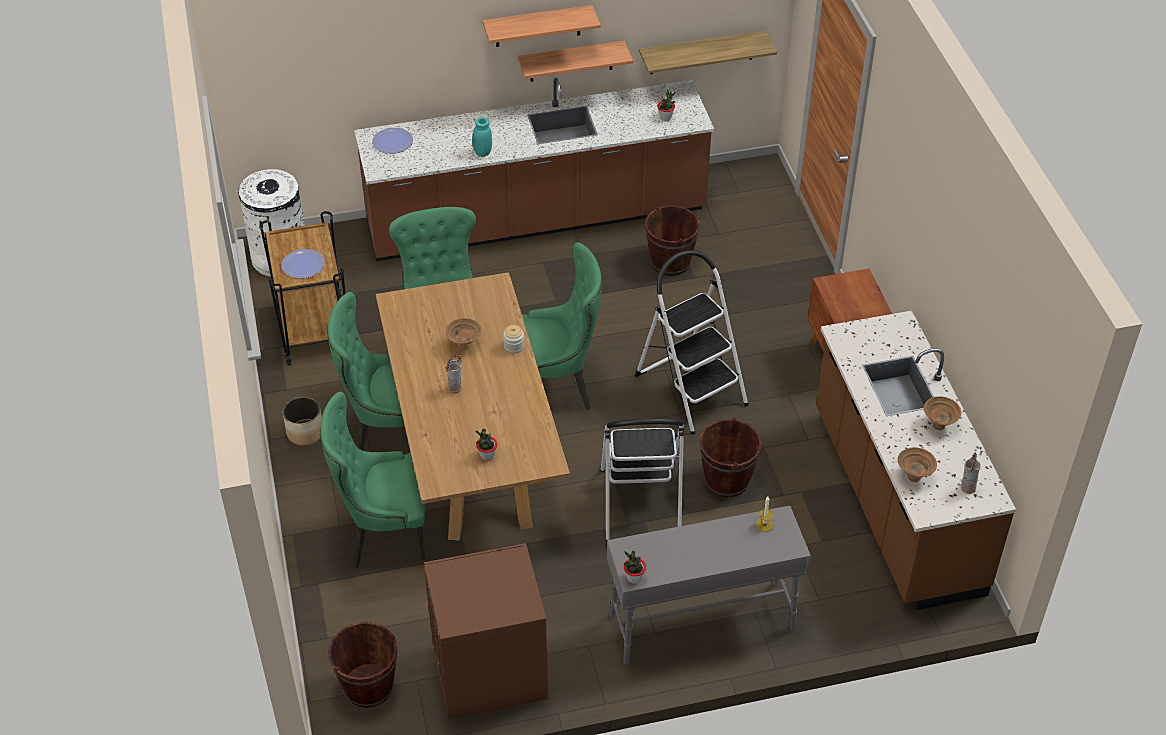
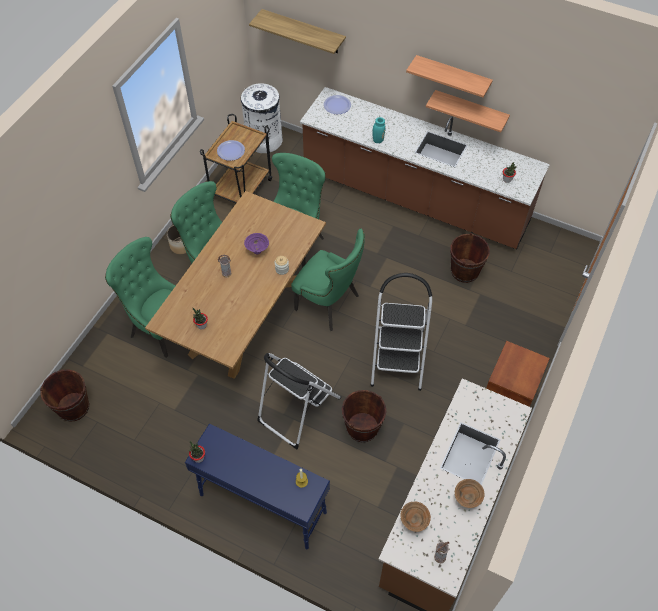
camera: 40 degrees right, 10 degrees up
(464, 345) = (258, 251): brown bowl -> purple bowl
(489, 672) = (133, 444): brown washing machine -> none
(701, 621) = (263, 502): grey console table -> blue console table
(702, 52) = (563, 149): shelf -> shelf (303, 32)

